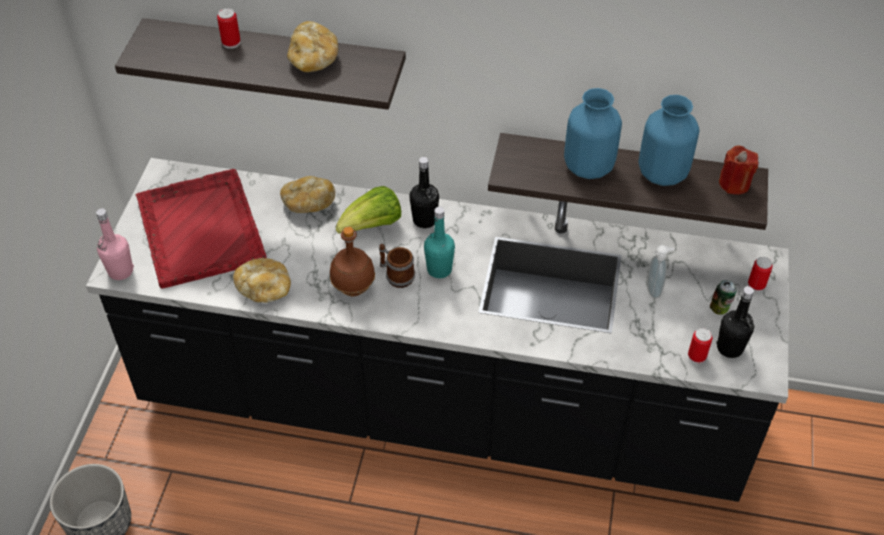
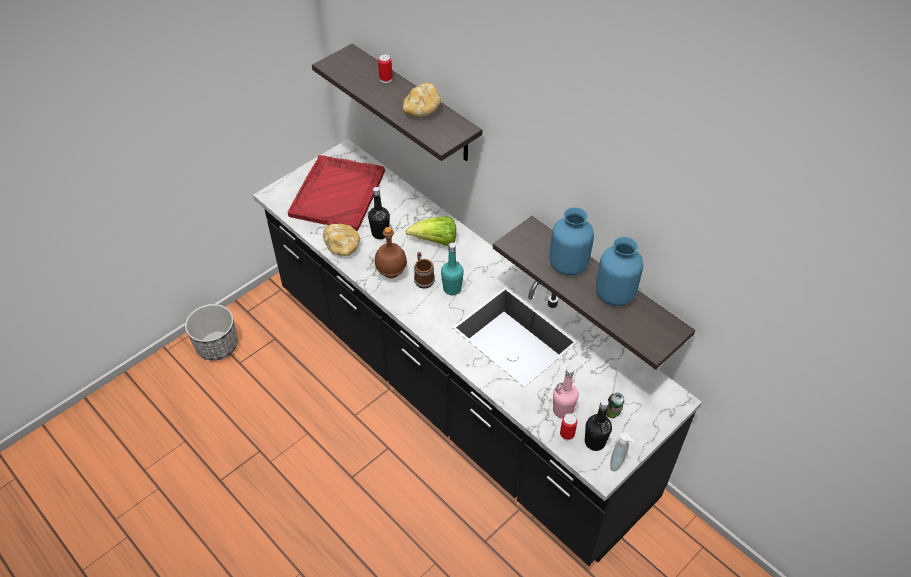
camera: 35 degrees right, 0 degrees up
(120, 271) = (276, 196): pink bottle -> pink bottle (563, 410)
(308, 204) = (410, 209): bread -> none
(424, 220) = (470, 254): black bottle -> black bottle (380, 233)
(655, 289) = (579, 376): soap dispenser -> soap dispenser (618, 464)
(734, 183) = (659, 327): red candle -> none
(756, 285) = (654, 412): can -> none

